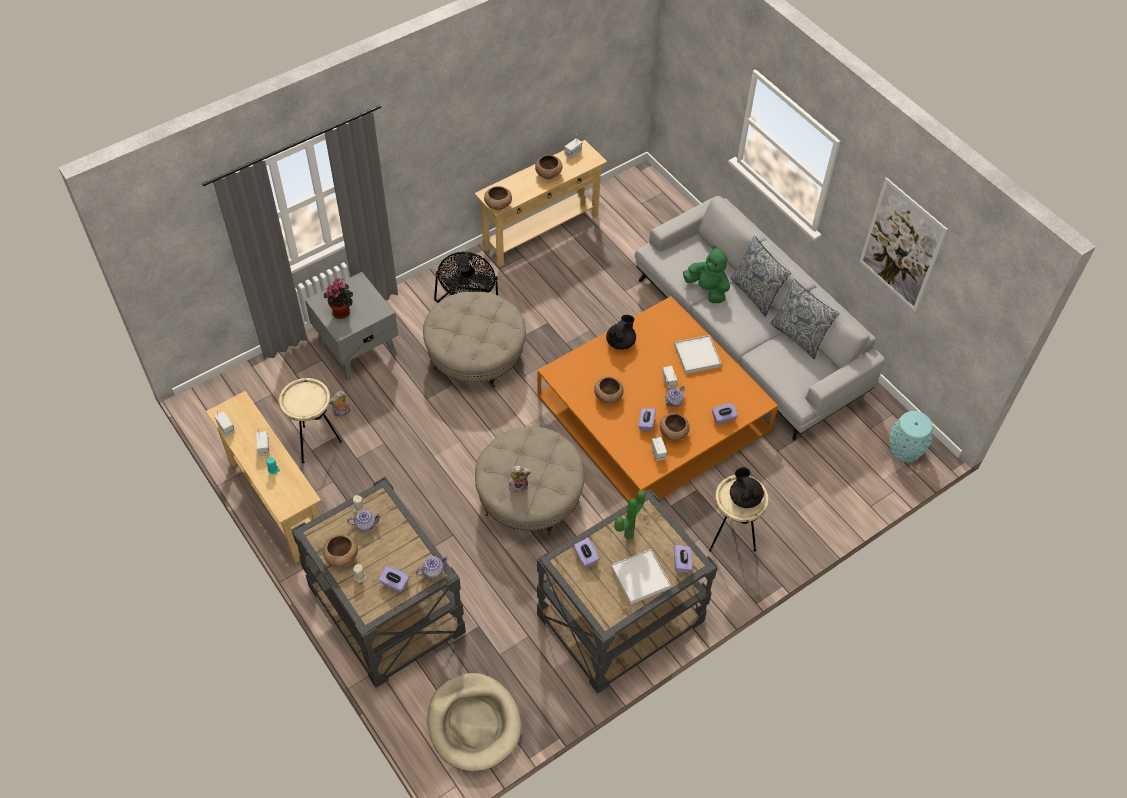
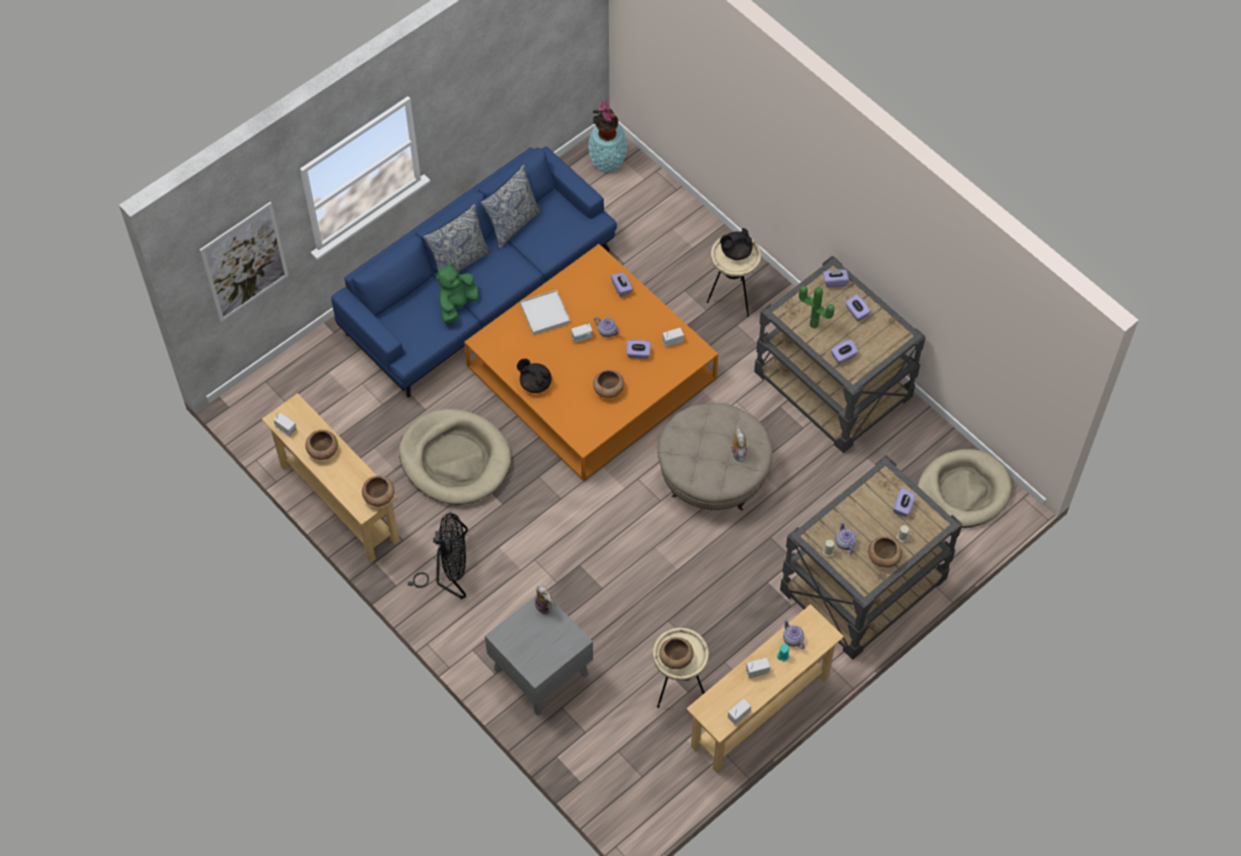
camera: 95 degrees left, 5 degrees up
(341, 413) = (634, 671): plush toy -> plush toy (545, 606)
(342, 311) = (547, 644): potted plant -> potted plant (605, 133)
(432, 571) = (883, 477): teapot -> teapot (793, 639)
(476, 355) = (536, 547): beige ottoman -> none
(572, 307) = (455, 459): none -> beige dog bed
(640, 578) = (856, 312): white tray -> purple tissue box
(673, 432) = (645, 329): brown bowl -> brown bowl (675, 658)
(748, 336) = (479, 291): grey sofa -> blue sofa
(901, 245) = (497, 76): picture -> picture (244, 262)

